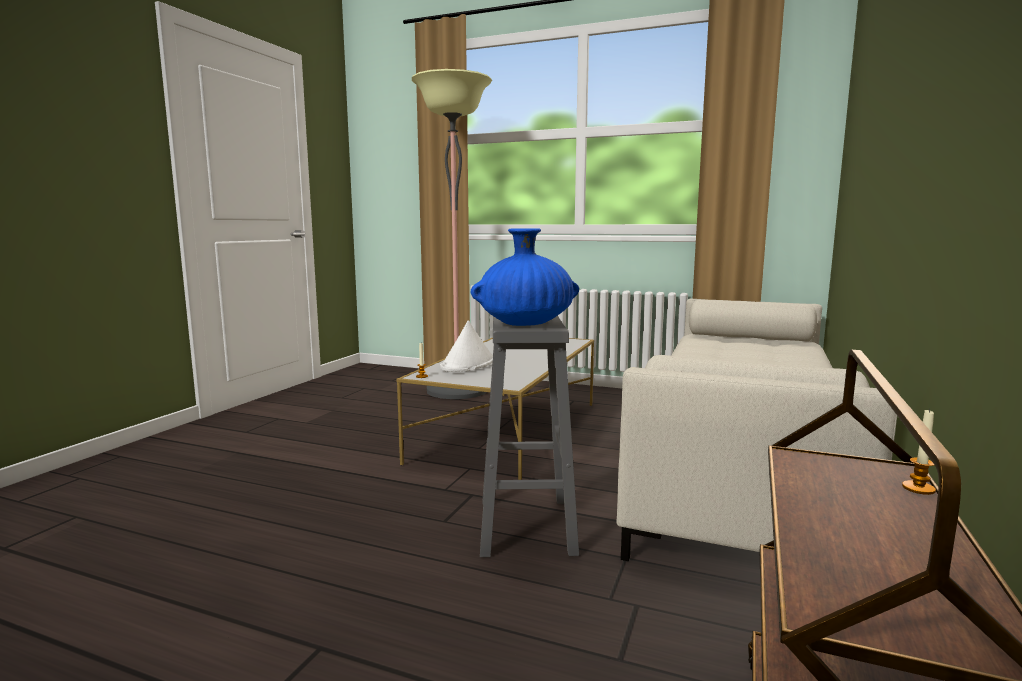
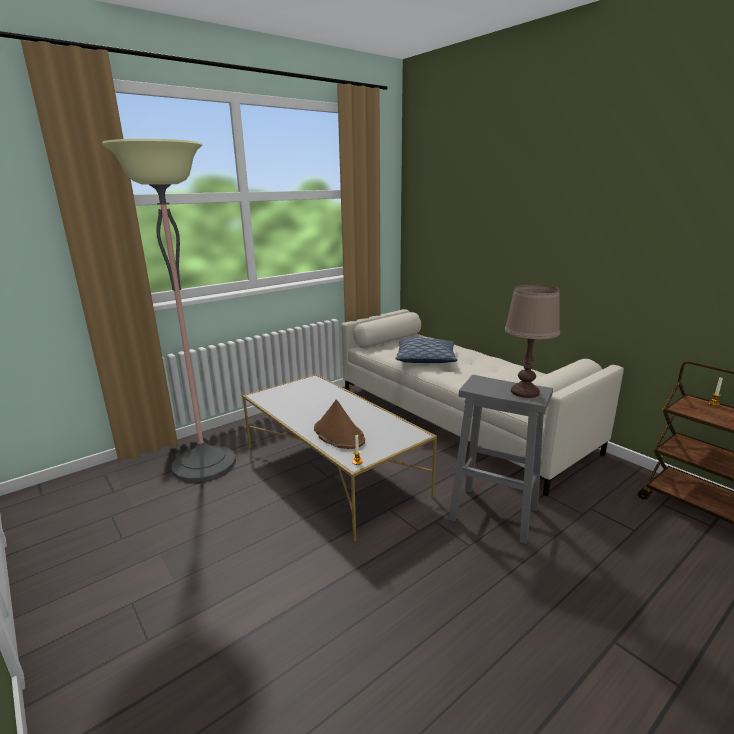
camera: 60 degrees left, 10 degrees up
(468, 364) = (338, 434): white hat -> brown hat
(526, 324) = (525, 392): blue vase -> brown table lamp
(721, 353) = (426, 359): none -> pillow

